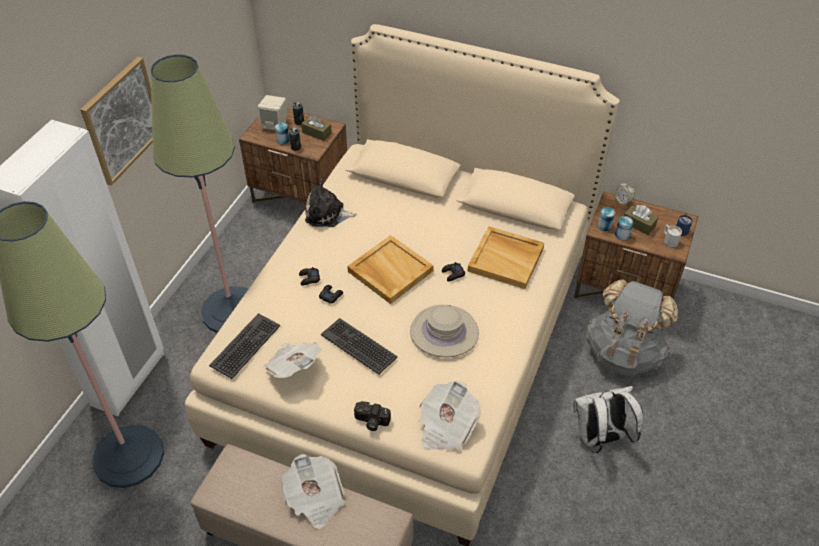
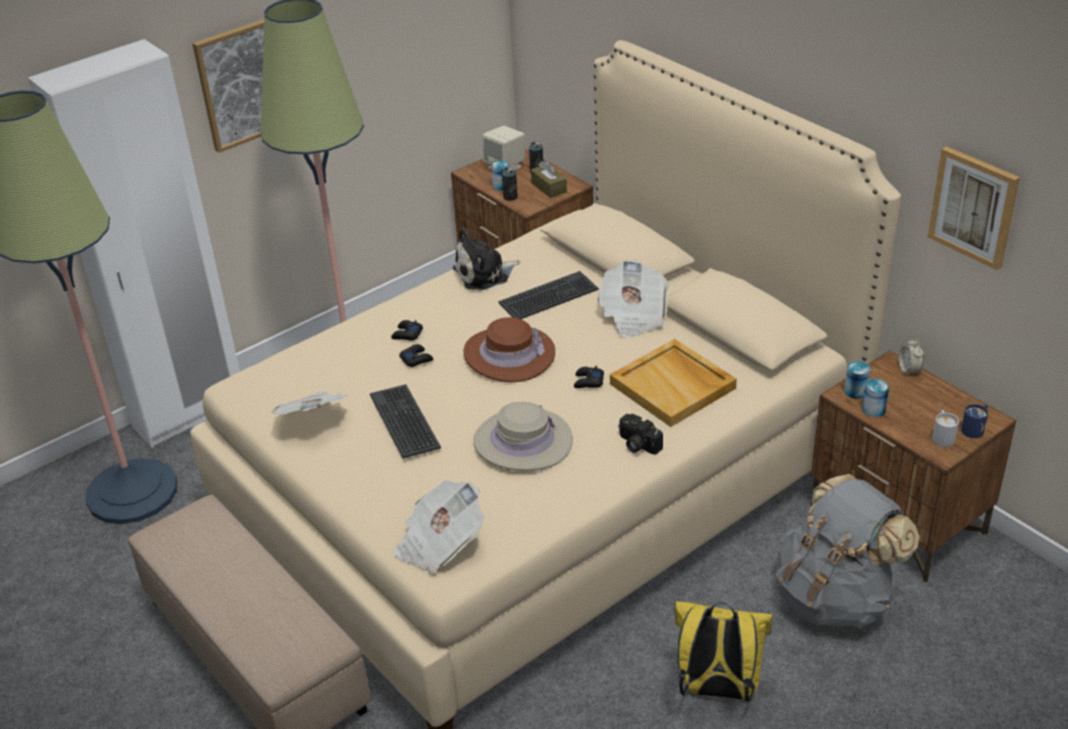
camera: 30 degrees right, 10 degrees down
(246, 346) = (278, 380): keyboard -> keyboard (549, 297)
(315, 499) = (259, 586): newspaper -> newspaper (633, 316)
(327, 214) = (484, 274): plush toy -> plush toy turned 60 degrees counterclockwise
(371, 421) = (354, 505): camera -> camera (637, 444)
(389, 271) = (509, 354): beige tray -> brown hat
(599, 438) = (717, 689): white backpack -> yellow backpack
(638, 224) = (910, 404): brown tissue box -> none
(669, 97) = (974, 207): none -> picture

